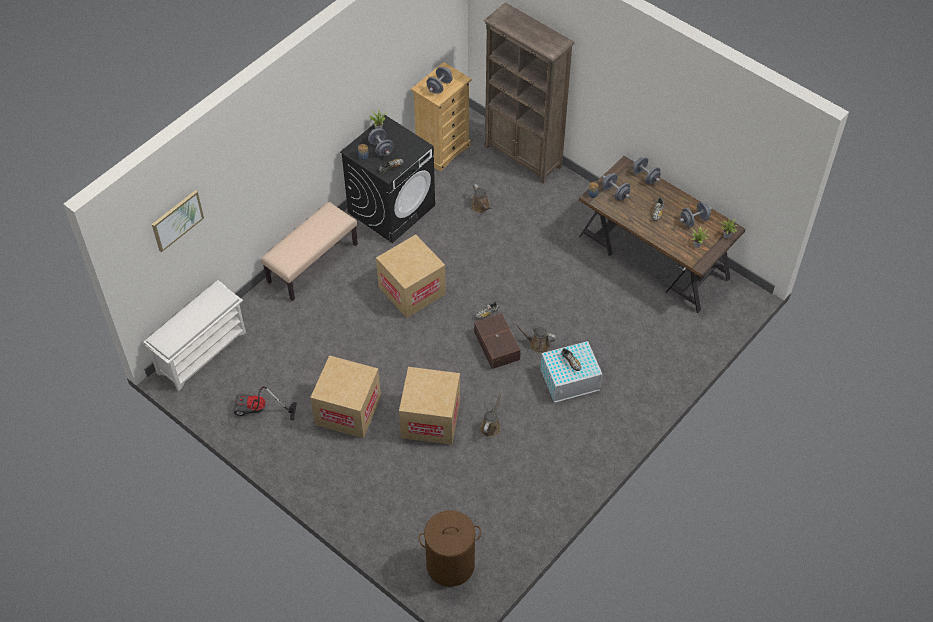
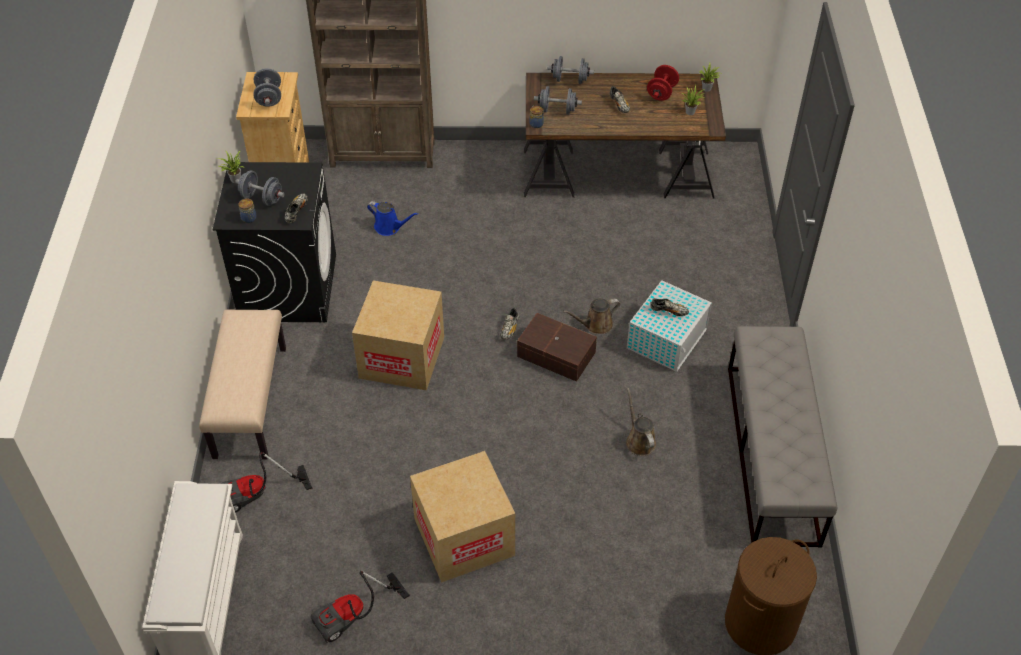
camera: 40 degrees left, 5 degrees down
(177, 220) = (117, 400): picture -> none
(270, 317) = (257, 496): none -> vacuum cleaner
(430, 419) = (568, 479): cardboard box -> none
(481, 207) = (390, 227): brown watering can -> blue watering can
(557, 486) = (772, 453): none -> grey bench
(694, 220) = (662, 92): grey dumbbell -> red dumbbell

